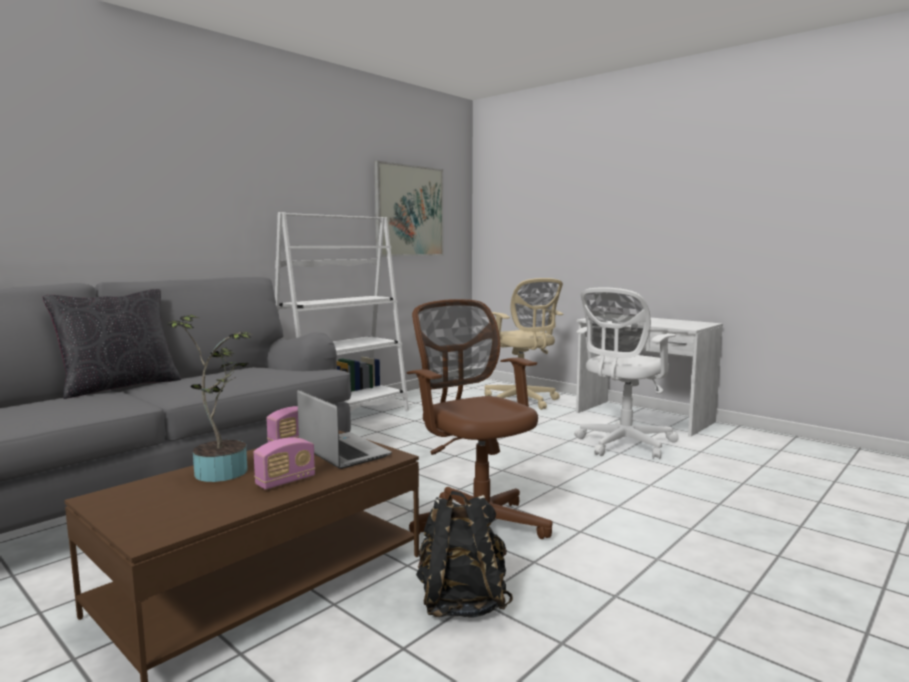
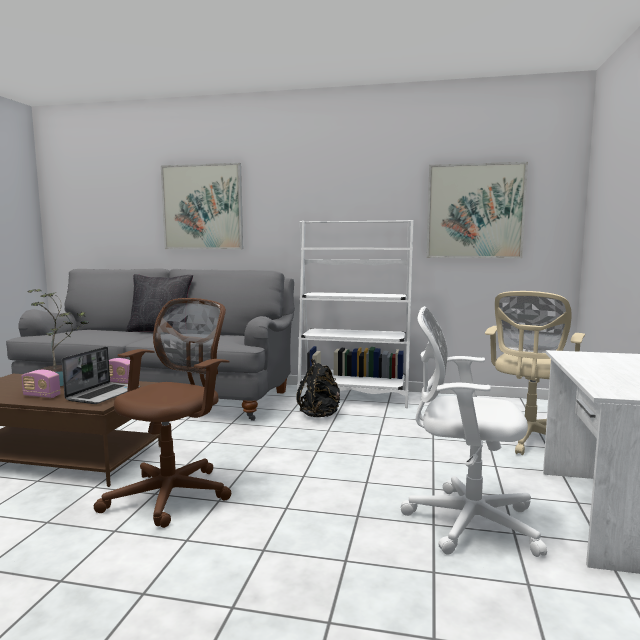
camera: 60 degrees right, 0 degrees up
(99, 181) = (202, 207): none -> picture
(461, 603) = (41, 518): black backpack -> black backpack (320, 415)

